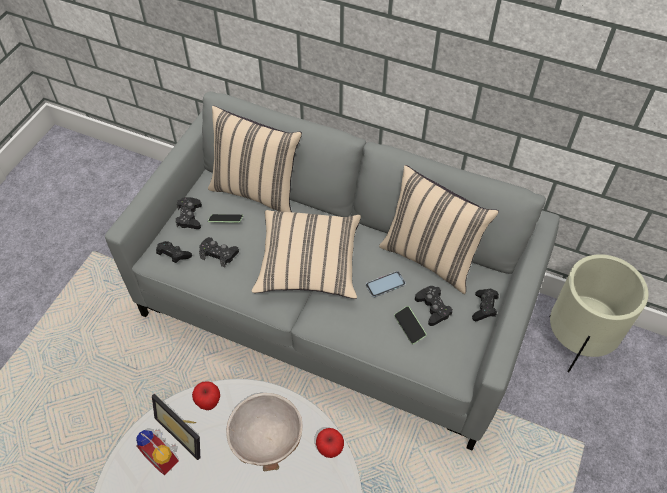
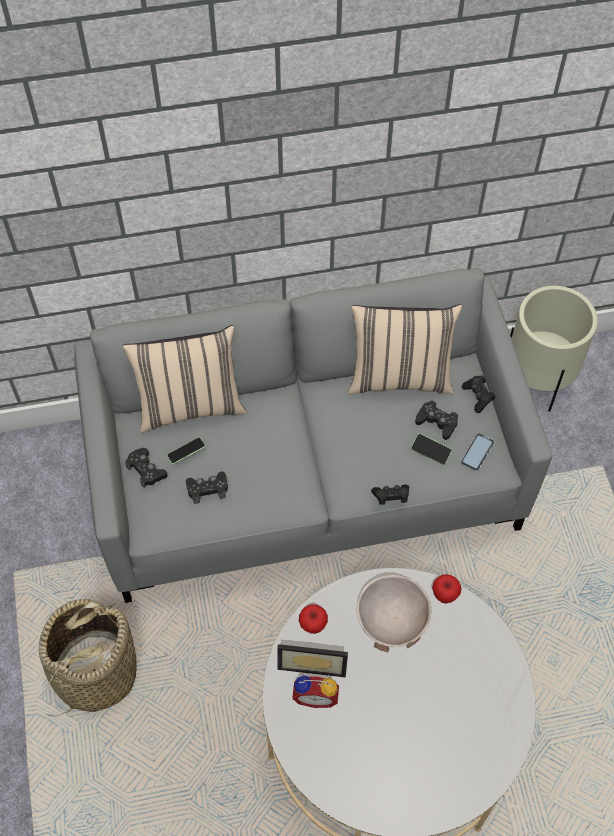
camera: 35 degrees left, 5 degrees up
(83, 349) = (95, 672): none -> basket
(173, 256) = (165, 517): black game controller -> black game controller (391, 497)
(309, 264) = (298, 448): beige pillow -> none
(385, 284) = (381, 426): phone -> phone (477, 452)

